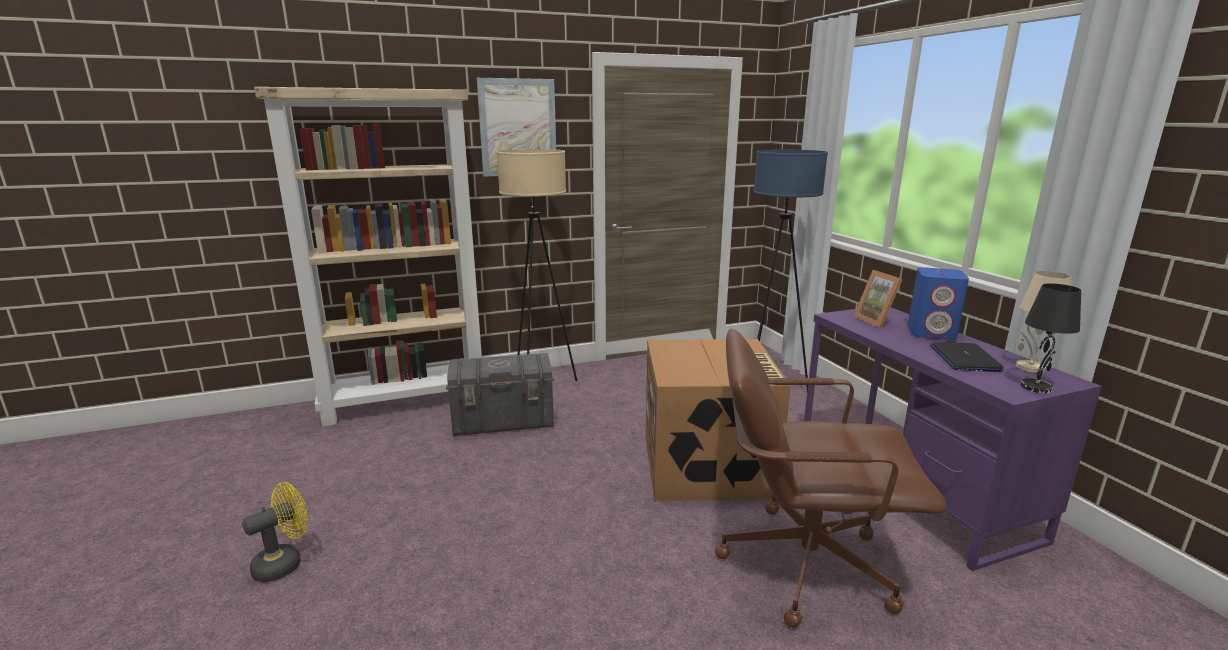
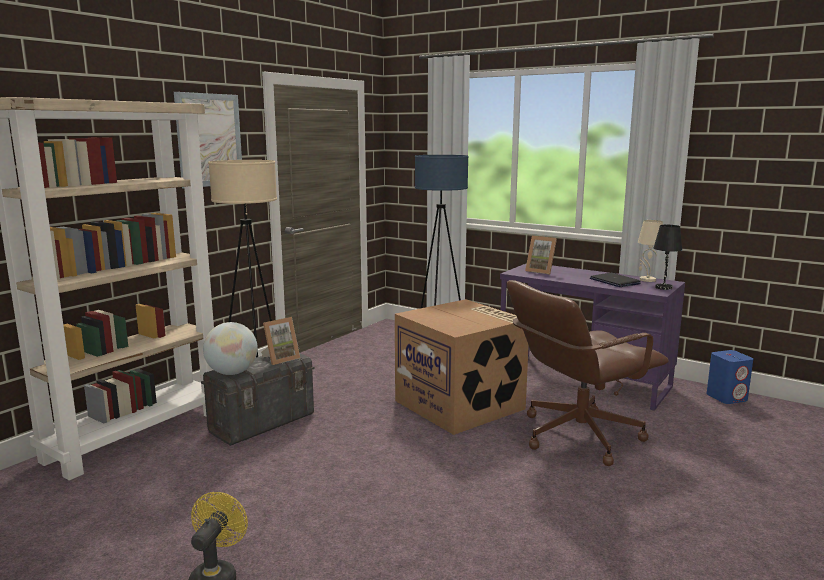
camera: 35 degrees left, 5 degrees down
(466, 366) = (232, 373): none -> globe
(524, 362) = (280, 359): none -> picture frame
(932, 333) = (578, 272): blue speaker -> blue speaker (727, 397)

